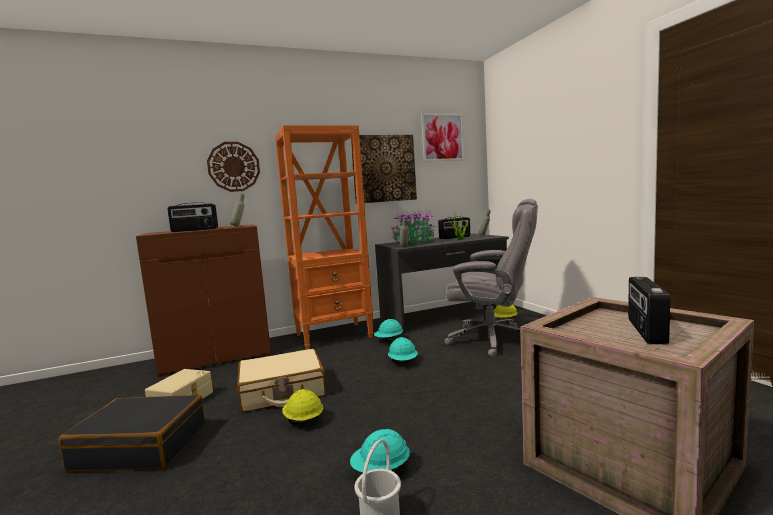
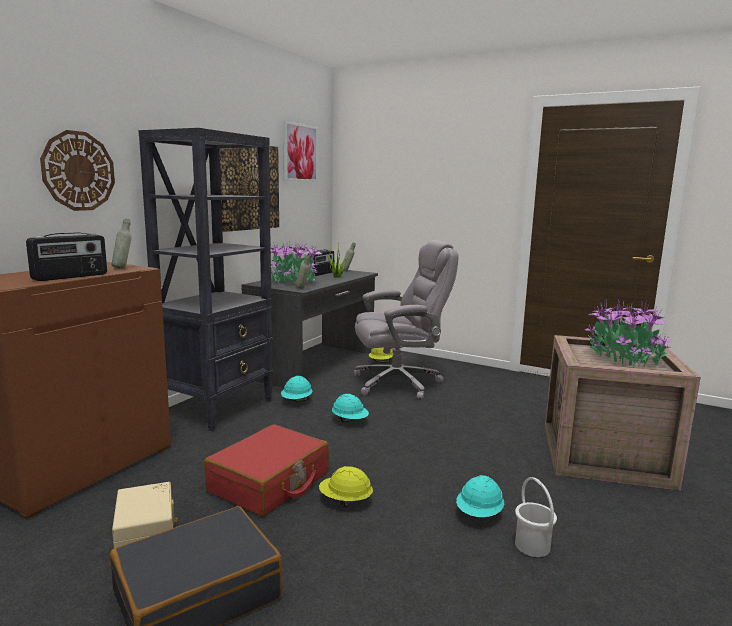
camera: 40 degrees left, 5 degrees up
(282, 392) = (269, 483): beige suitcase -> red suitcase
(334, 335) = (219, 407): orange bookcase -> black bookcase
(645, 331) = (624, 358): radio -> potted plant

